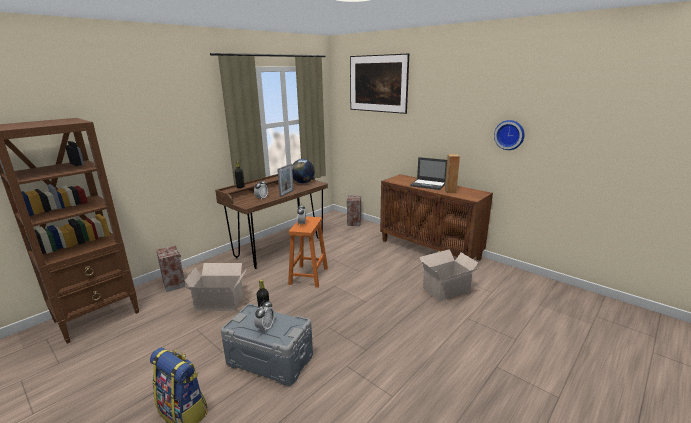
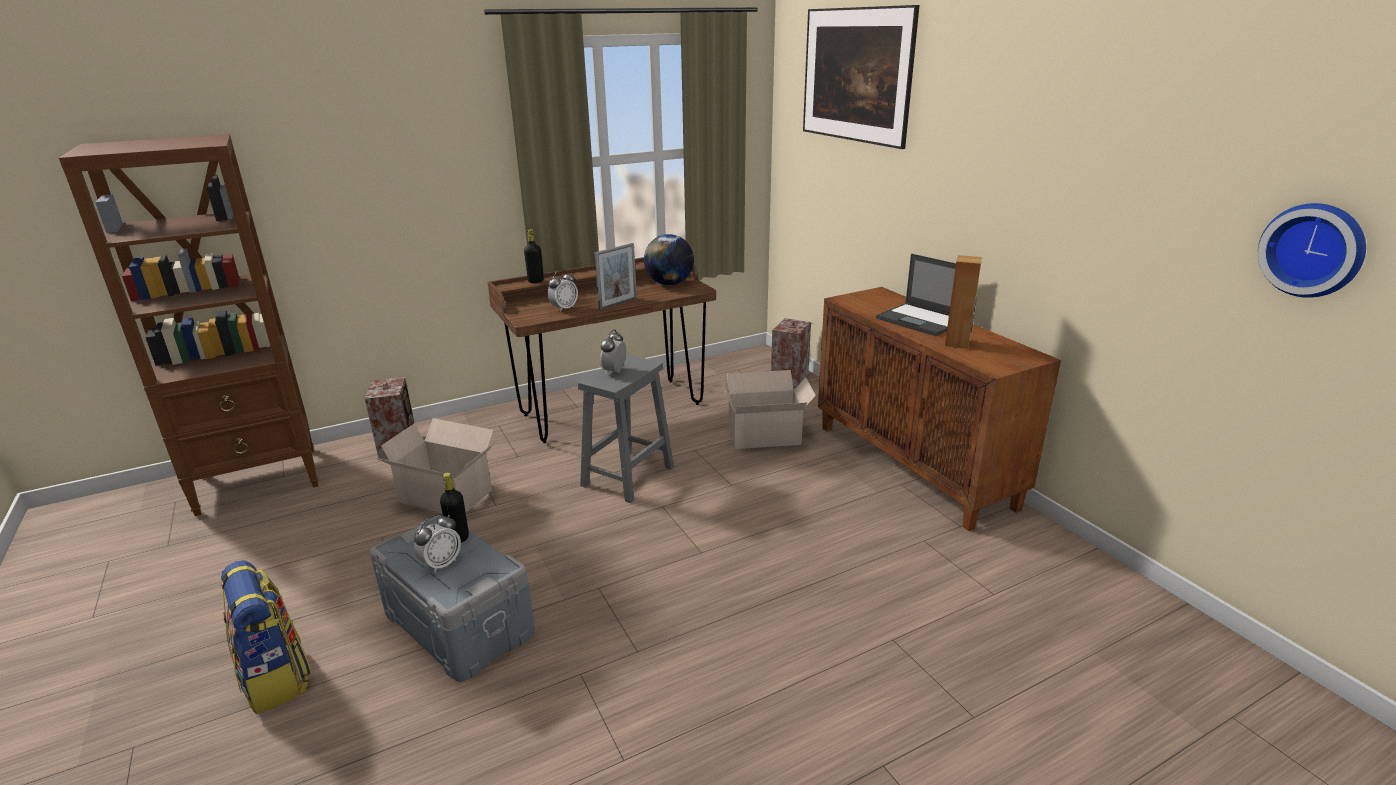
camera: 20 degrees right, 5 degrees up
(308, 276) = (627, 477): orange stool -> grey stool
(447, 289) = (891, 565): cardboard box -> cardboard box (766, 436)
(509, 134) = (1114, 221): wall clock -> wall clock (1314, 249)

